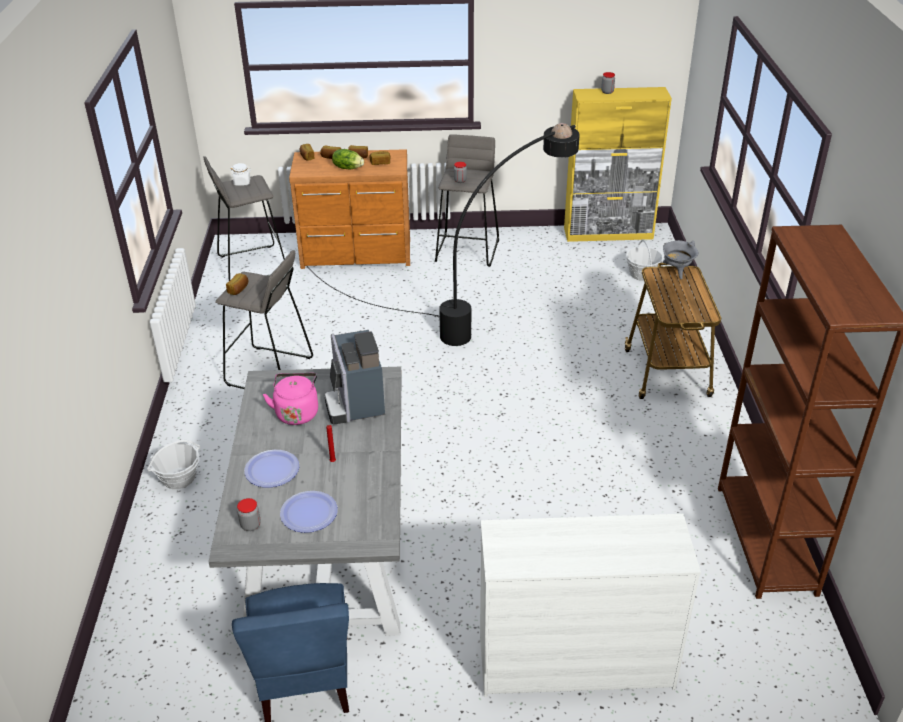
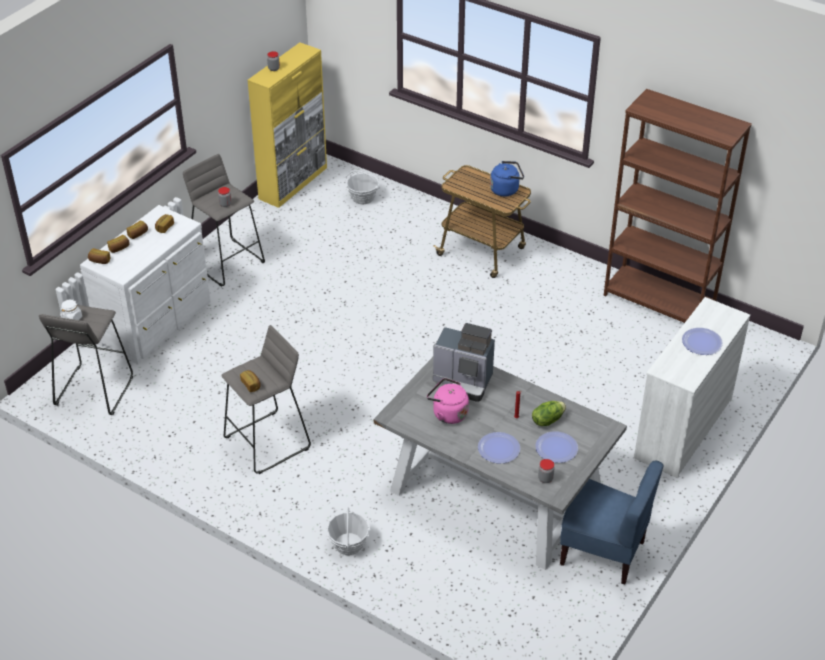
camera: 55 degrees left, 5 degrees up
(348, 168) = (150, 247): lettuce -> lettuce (547, 420)
(357, 255) = (158, 323): brown dresser -> white dresser
(477, 316) = (321, 301): black floor lamp -> none
(590, 547) = (702, 342): none -> plate
(677, 271) = (461, 175): grey cooking pot -> none
(696, 305) = (506, 189): none -> blue kettle

